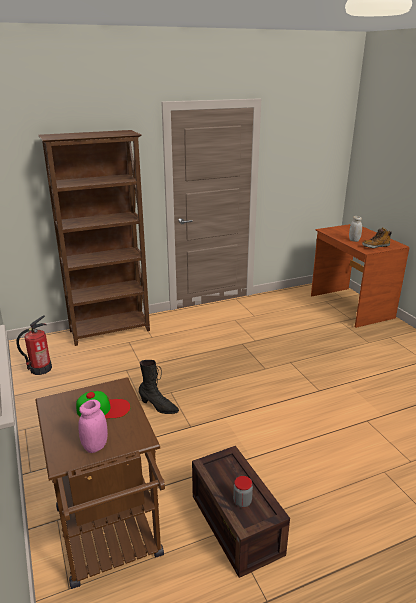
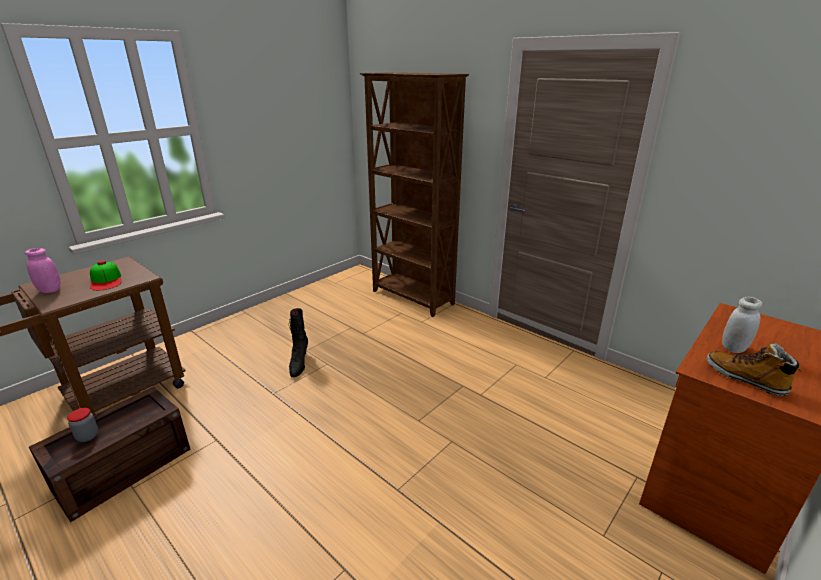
camera: 65 degrees right, 0 degrees up
(40, 369) = (327, 290): fire extinguisher -> none

